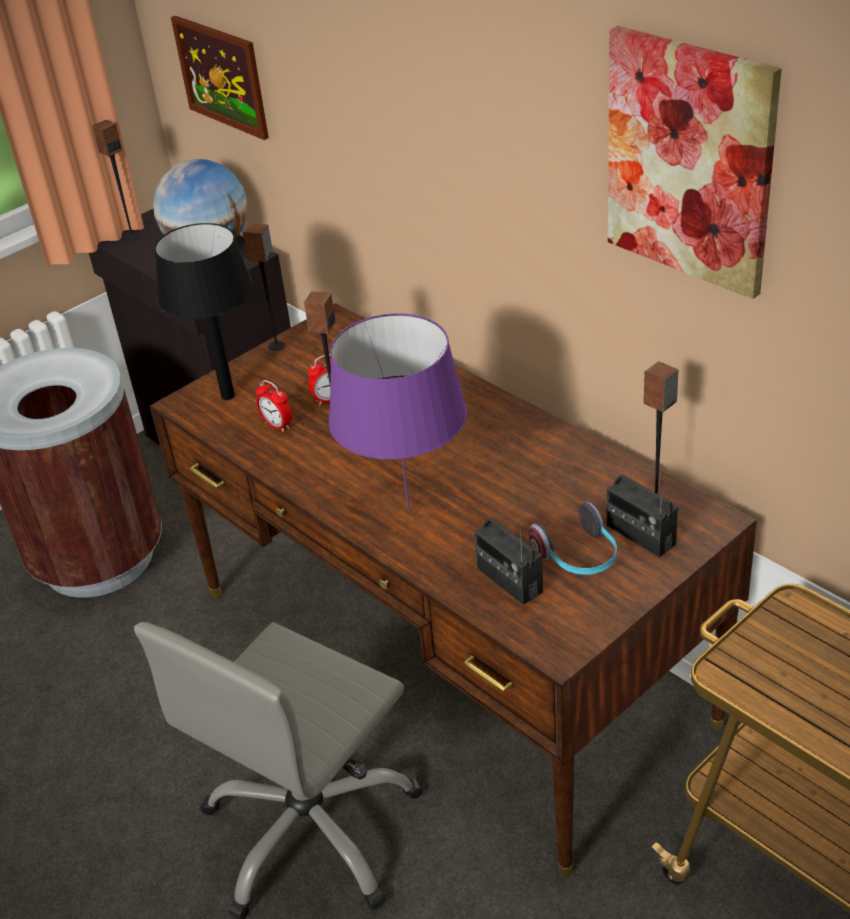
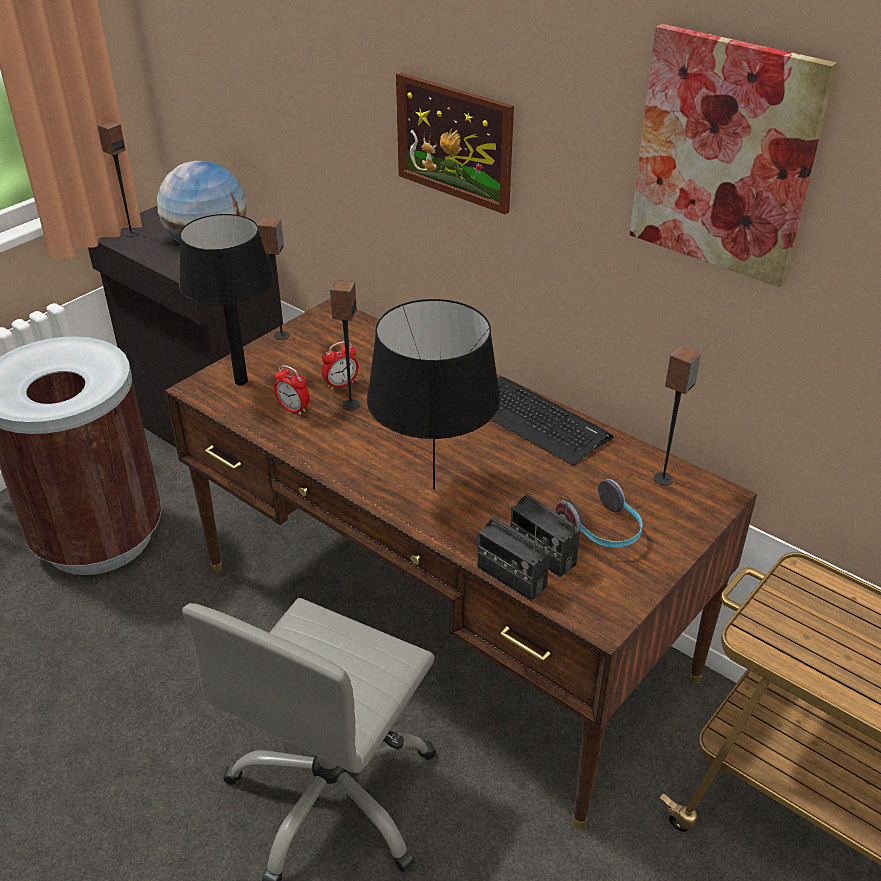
camera: 10 degrees left, 0 degrees up
(221, 76) = (226, 82): picture -> picture (454, 142)
(409, 510) = (434, 488): purple table lamp -> black table lamp
(531, 439) = (537, 421): none -> keyboard
(640, 535) = (655, 509): radio -> radio (511, 577)

